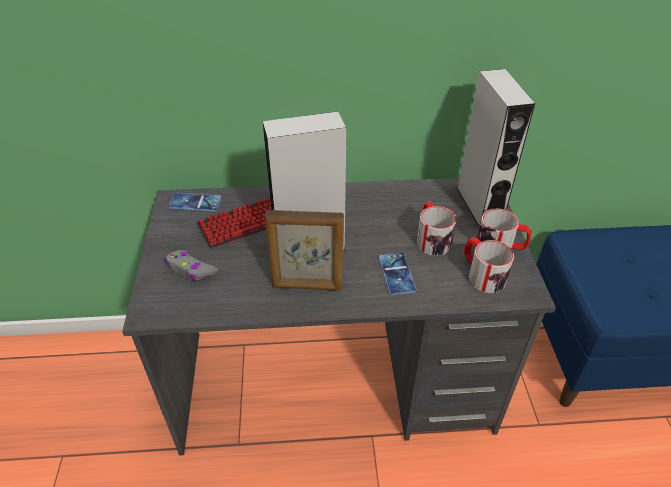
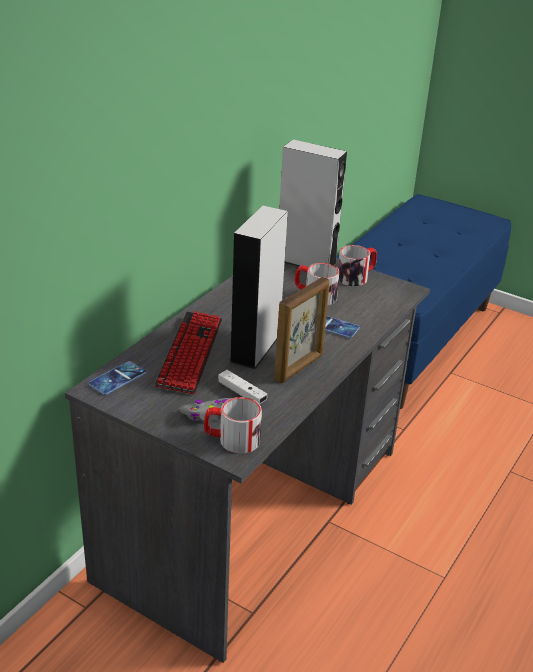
camera: 55 degrees left, 10 degrees down
(236, 272) = (242, 393): none -> white game controller
(482, 274) = (373, 296): mug -> mug (232, 439)

